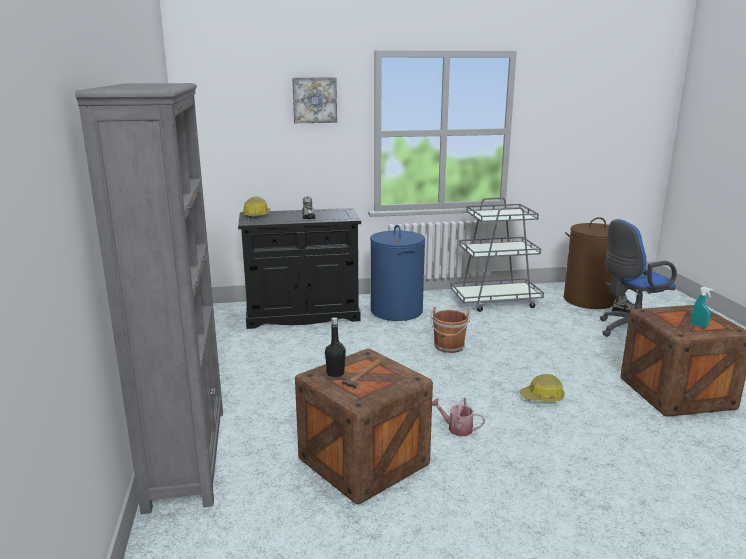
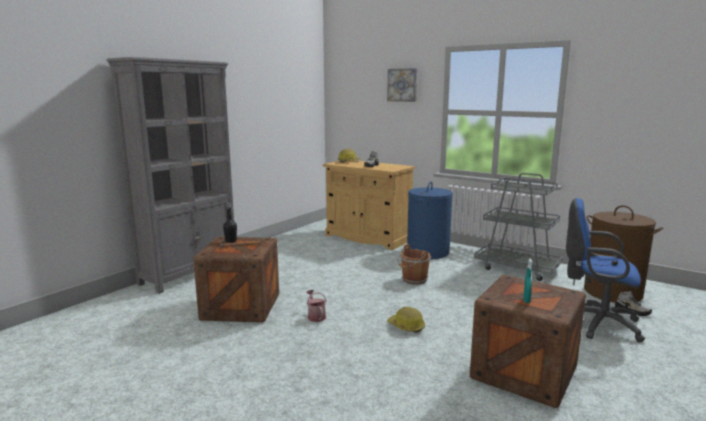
camera: 45 degrees right, 5 degrees down
(302, 315) = (367, 237): black cabinet -> beige cabinet

